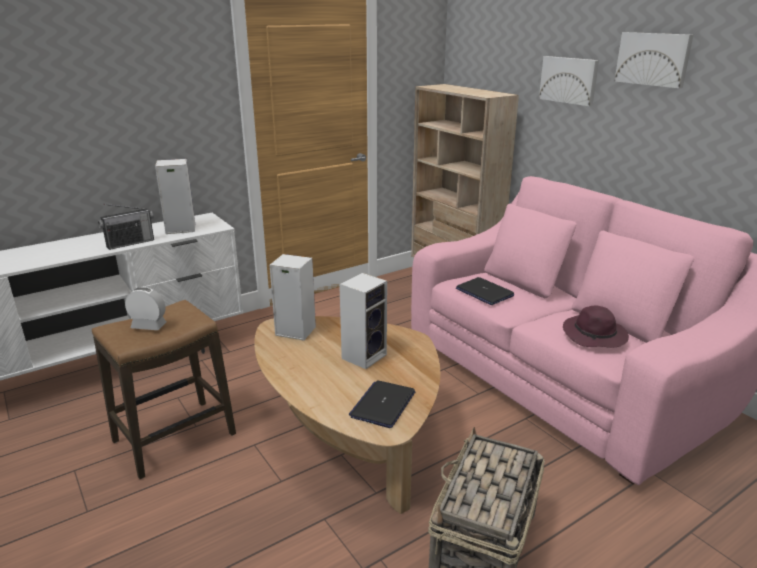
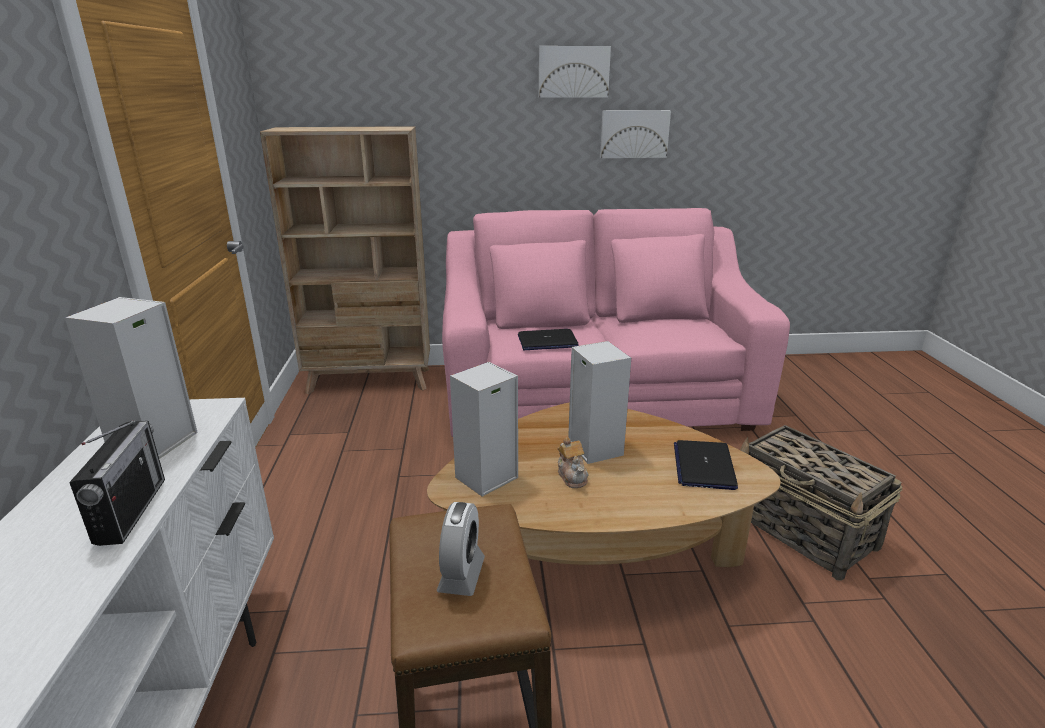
camera: 60 degrees left, 0 degrees up
(149, 326) = (461, 575): alarm clock -> alarm clock turned 150 degrees clockwise
(321, 357) = (572, 476): none -> teapot
(383, 404) = (704, 466): laptop -> laptop turned 45 degrees clockwise
(569, 80) = (477, 102): picture -> picture (634, 134)
(595, 336) = (684, 327): purple hat -> none

